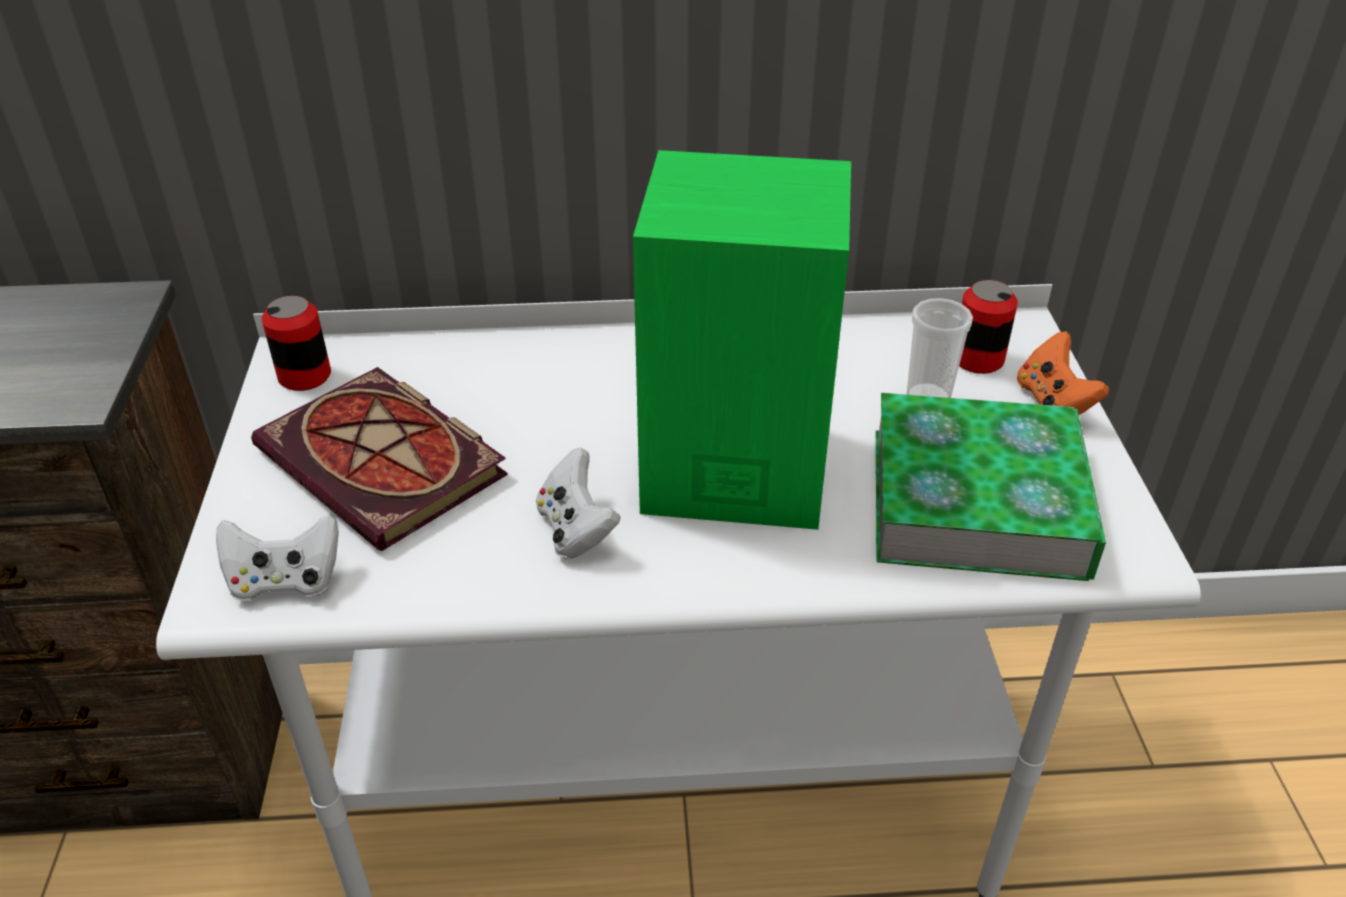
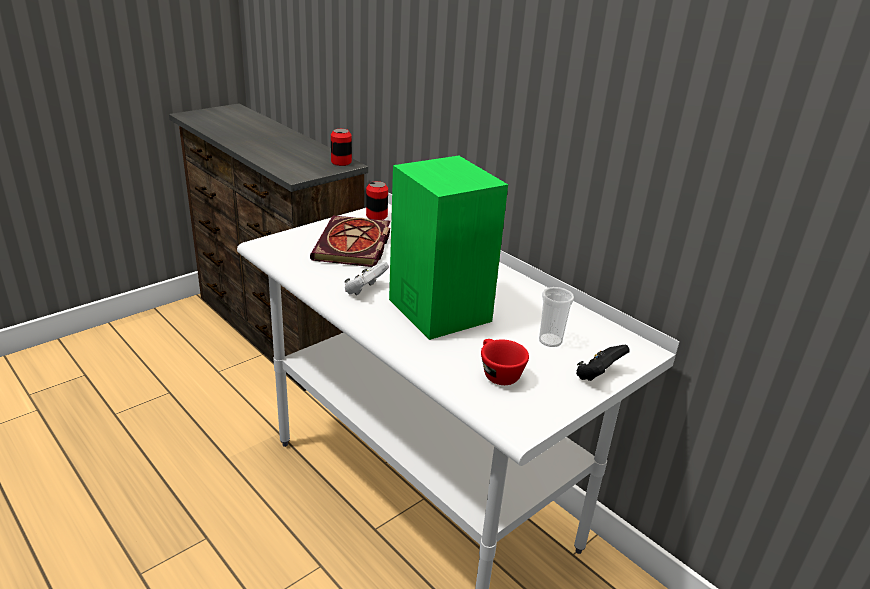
camera: 50 degrees right, 10 degrees down
(285, 581) = (282, 252): white game controller -> none
(977, 501) = (497, 373): book -> red cup
(978, 359) = (599, 346): can -> can (341, 162)
(1052, 403) = (598, 375): orange game controller -> black game controller

